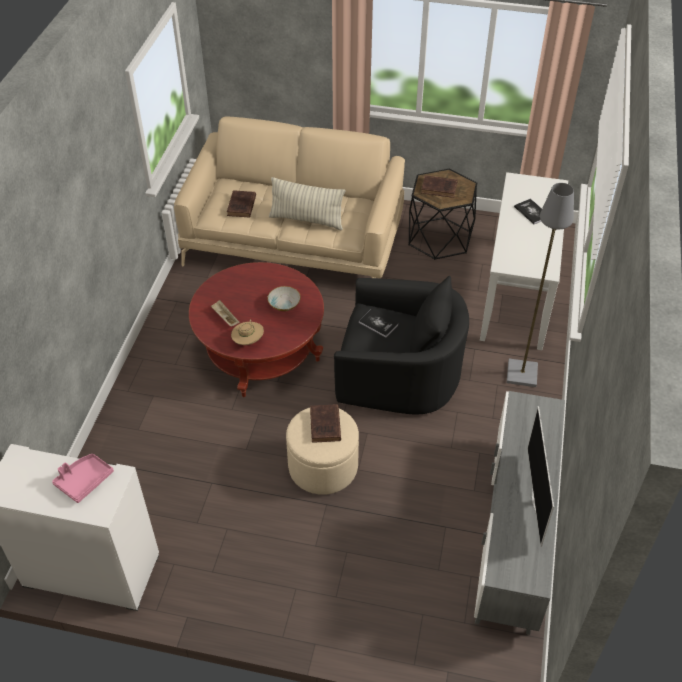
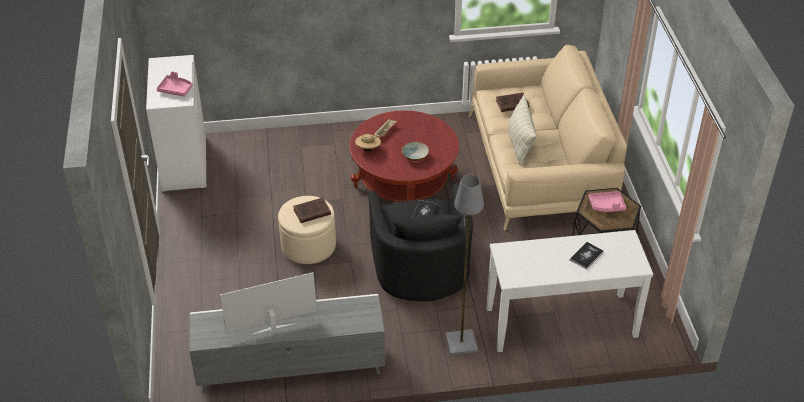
camera: 70 degrees right, 5 degrees down
(440, 188) = (606, 206): brown book -> pink tray

